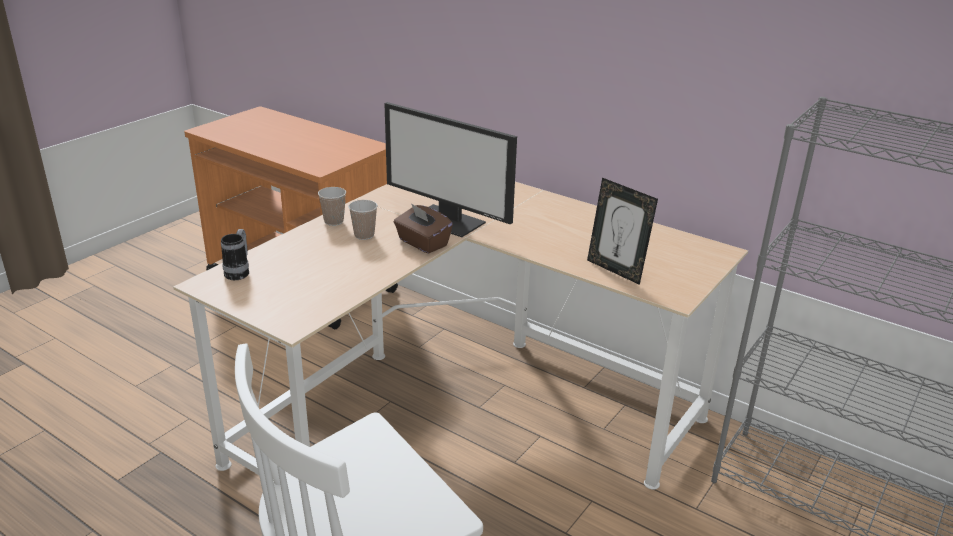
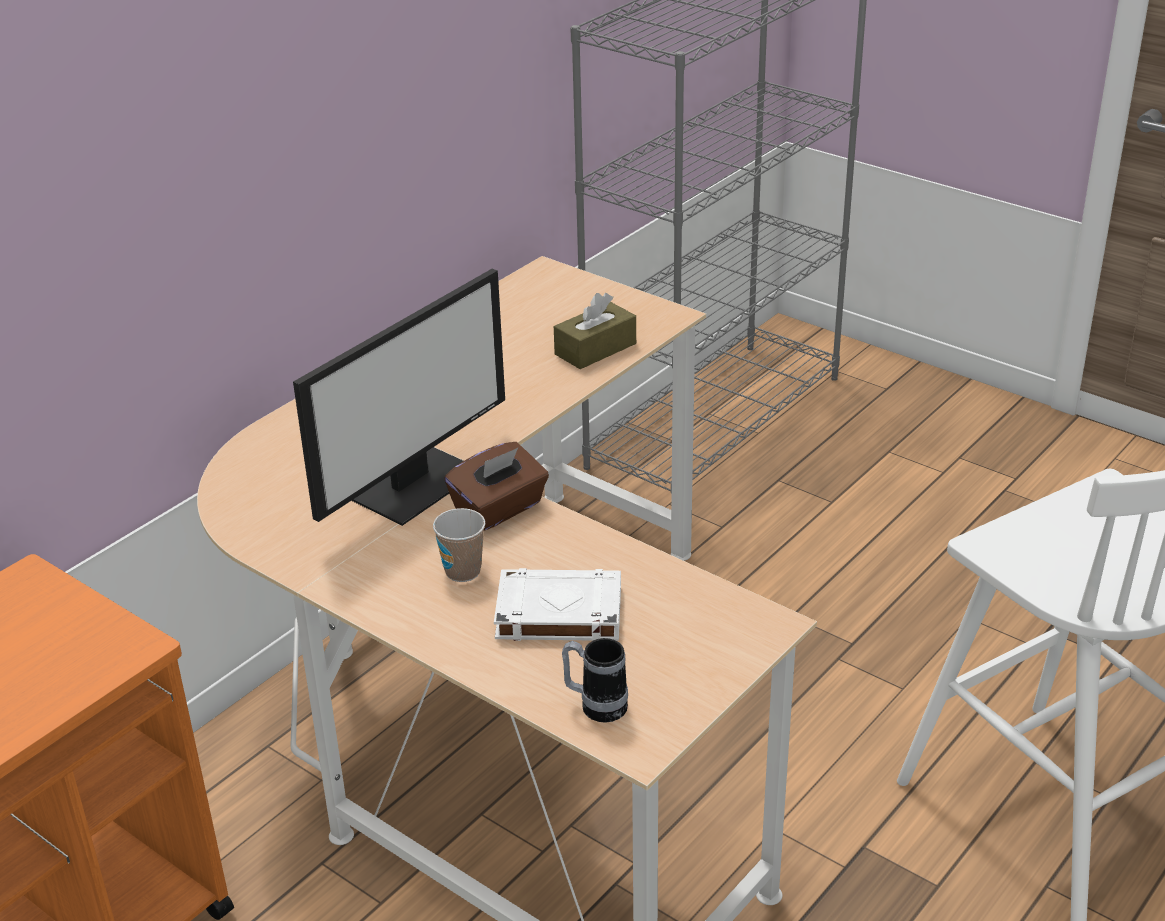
camera: 85 degrees left, 5 degrees up
(321, 261) = (557, 613): none -> white book
(334, 221) = (399, 611): cup -> none
(616, 270) = (595, 349): picture frame -> brown tissue box

